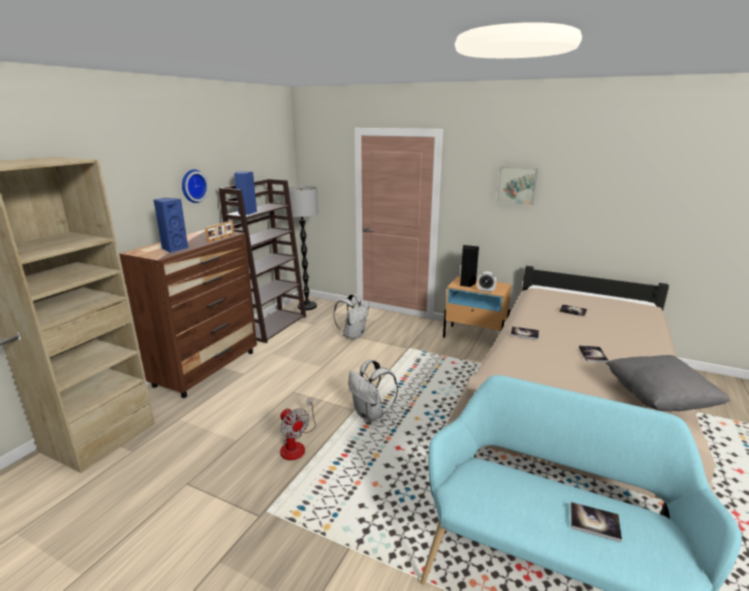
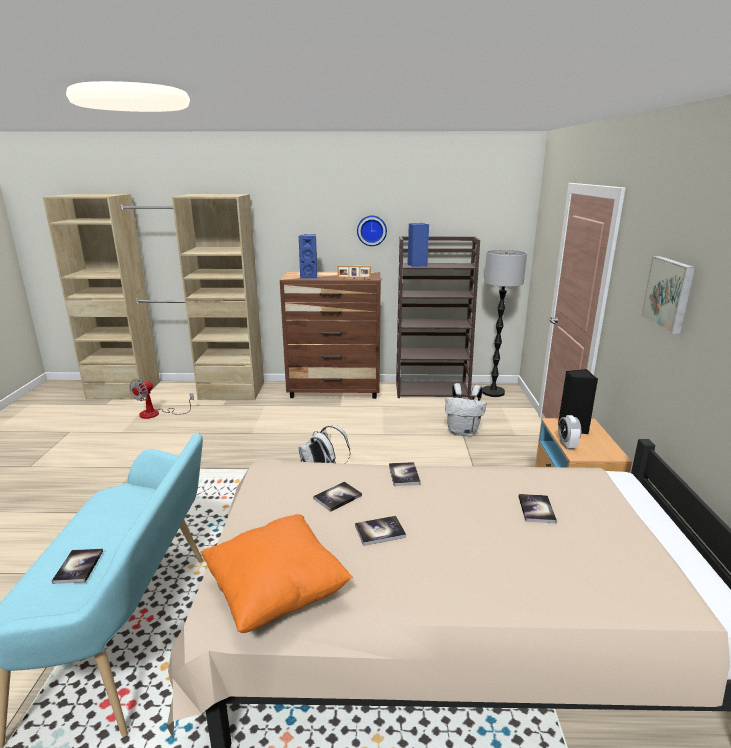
camera: 65 degrees right, 0 degrees up
(296, 445) = (259, 457): fan -> fan (157, 414)
(549, 360) = (337, 497): none -> book
(658, 399) = (276, 592): grey pillow -> orange pillow

